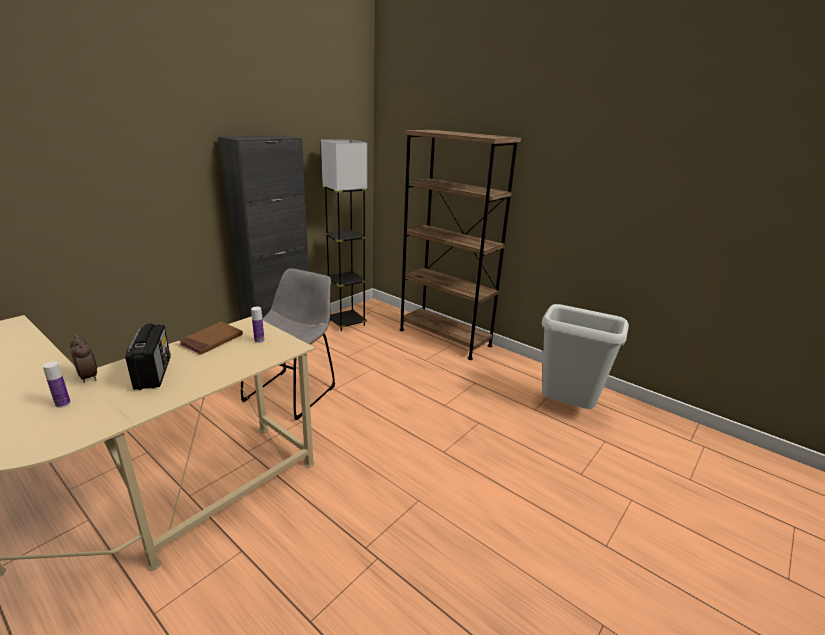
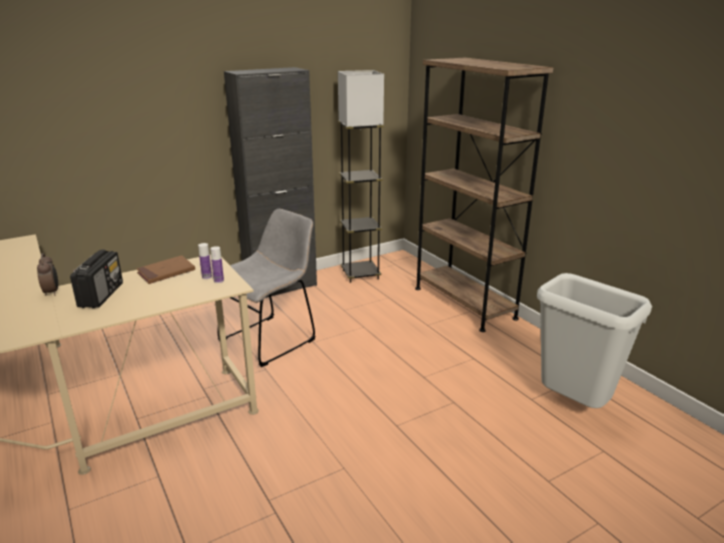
camera: 20 degrees right, 0 degrees up
(63, 403) = (21, 311): bottle -> bottle (218, 281)

